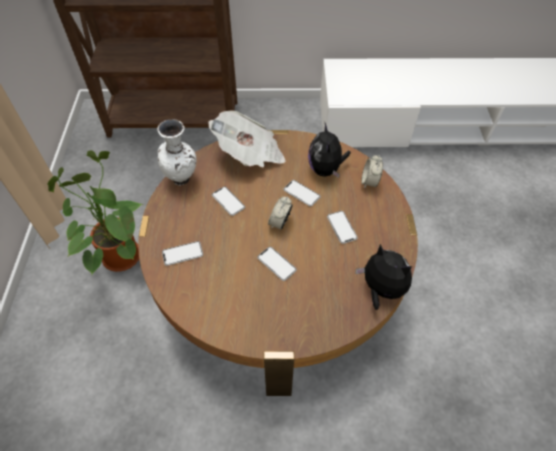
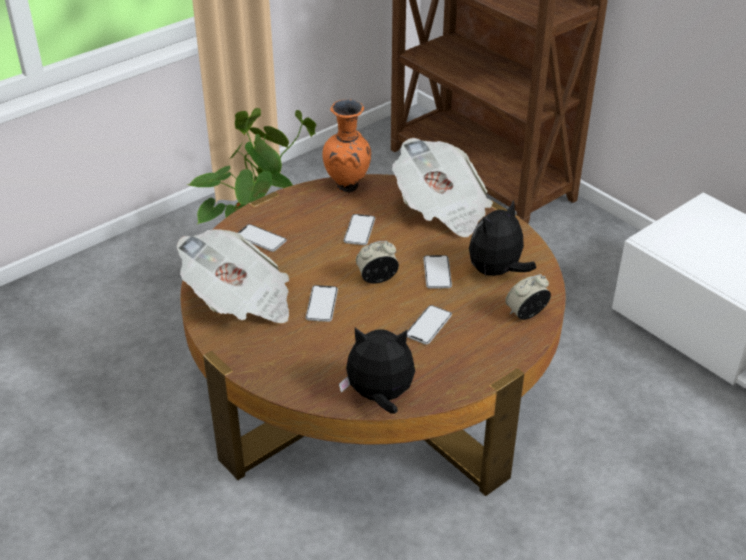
camera: 50 degrees right, 15 degrees down
(182, 179) = (348, 188): white vase -> orange vase
(232, 304) = (240, 301): none -> newspaper
(381, 289) = (379, 397): plush toy -> plush toy turned 90 degrees counterclockwise

